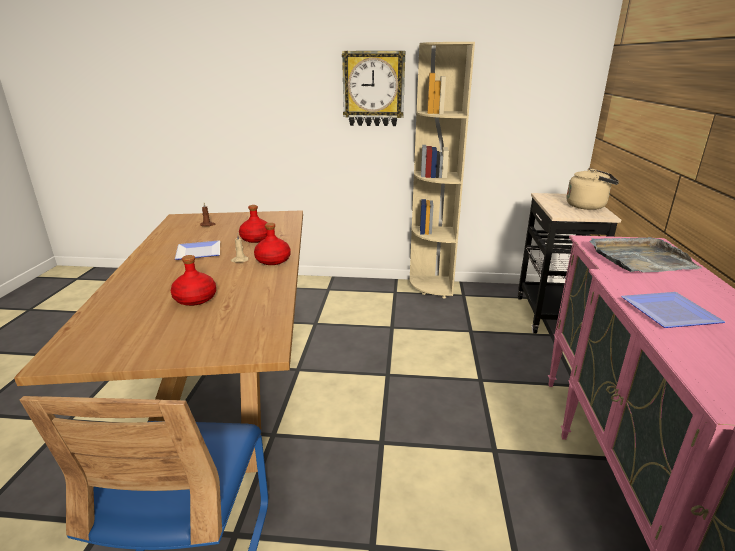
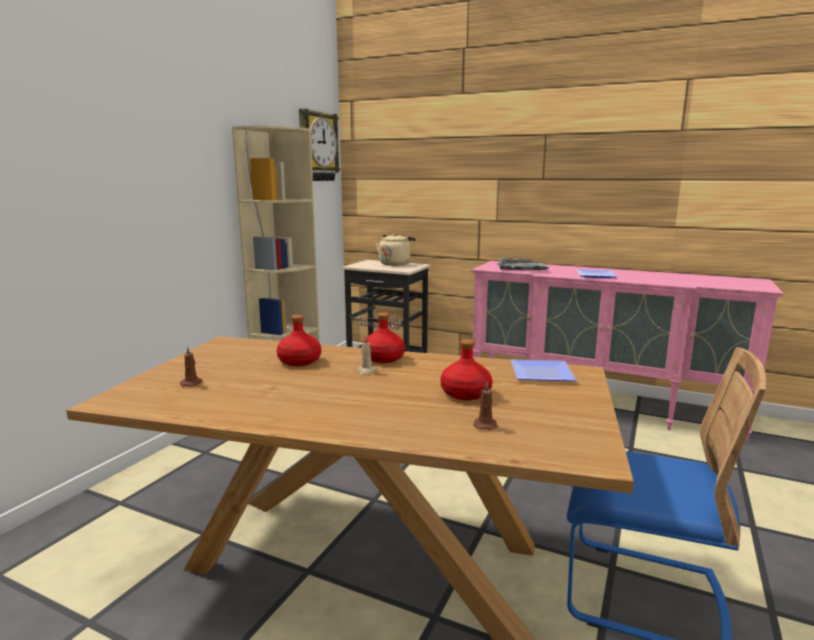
camera: 70 degrees left, 10 degrees down
(130, 312) = (485, 425): none -> brown candle
(197, 252) = (309, 391): plate -> plate (540, 374)
(373, 89) = (192, 177): wall clock -> wall clock (317, 146)

